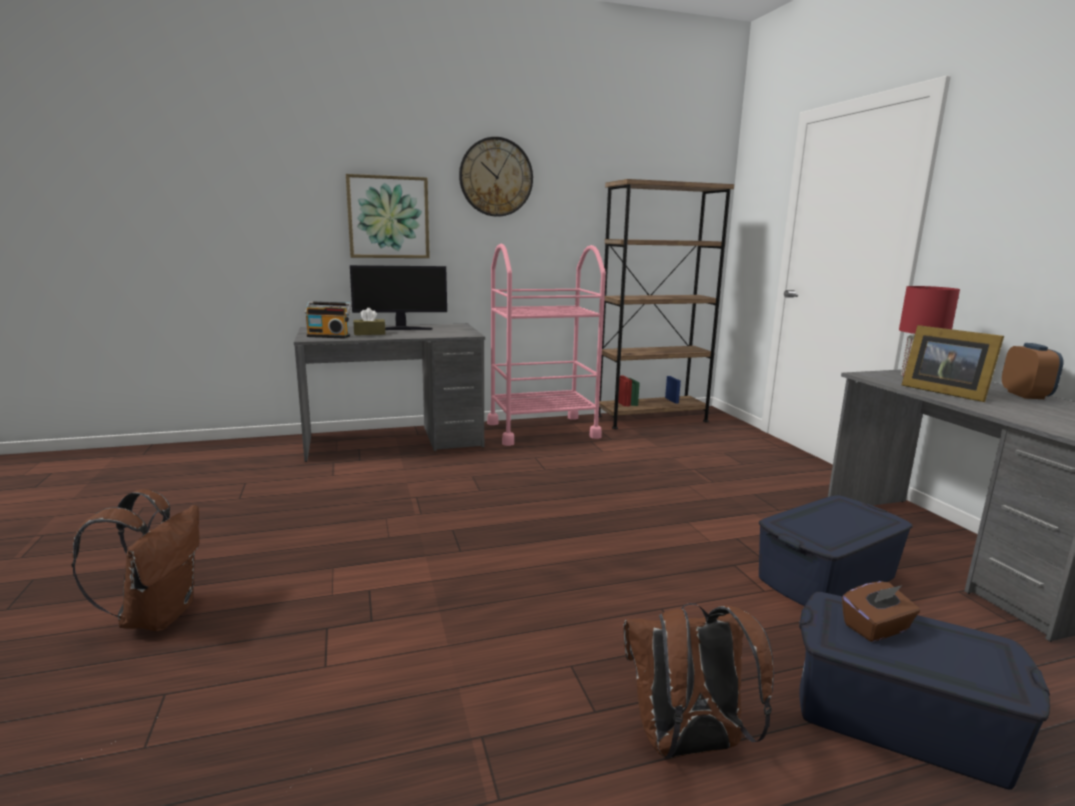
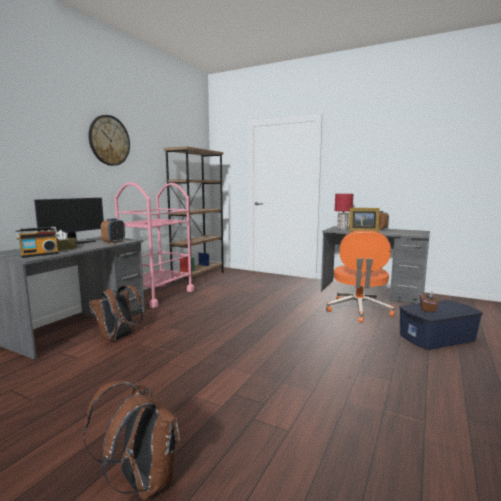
camera: 45 degrees left, 5 degrees down
(388, 217) = (44, 164): picture -> none
(442, 334) = (114, 242): none -> alarm clock
(687, 745) = (423, 372): brown backpack -> brown backpack (118, 338)
(825, 577) = (358, 310): blue storage box -> orange office chair

